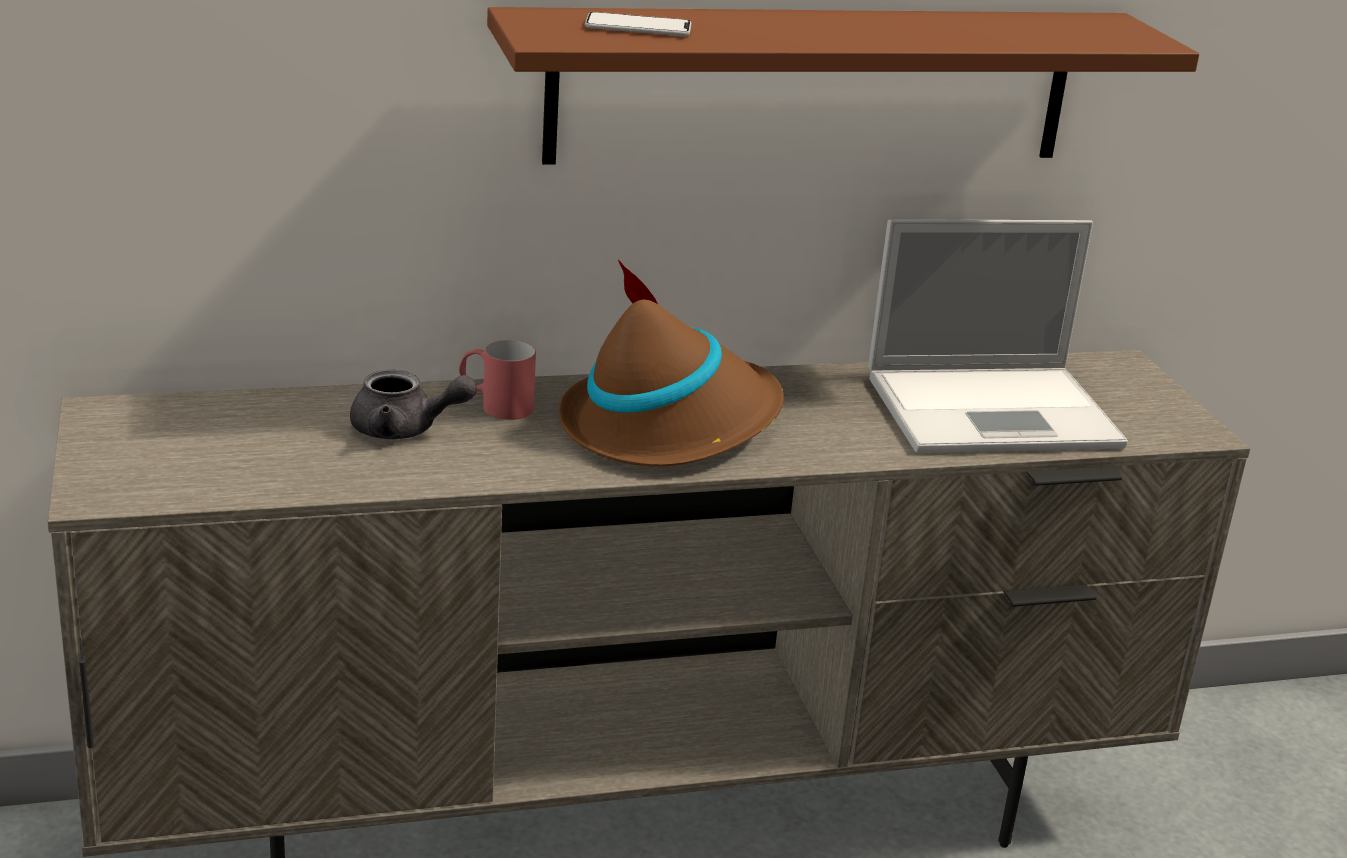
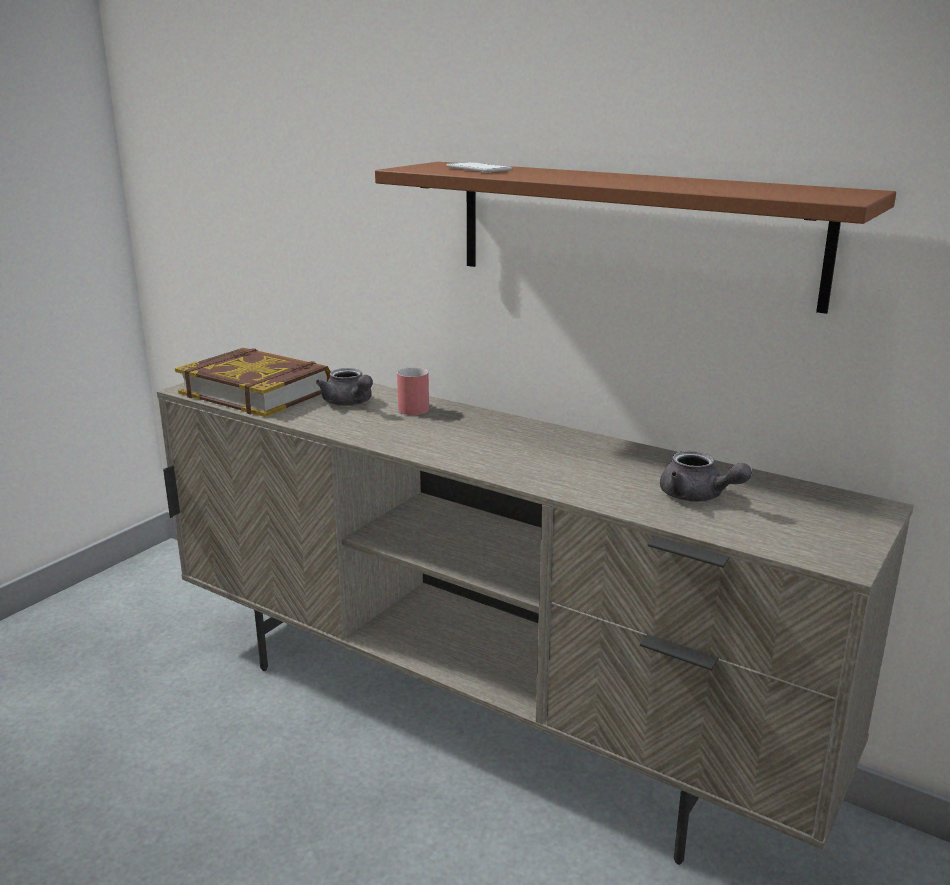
camera: 50 degrees right, 5 degrees down
(223, 460) = (256, 391): none -> book
(670, 425) = (474, 439): brown hat -> none
(996, 410) = (698, 497): laptop -> grey teapot

